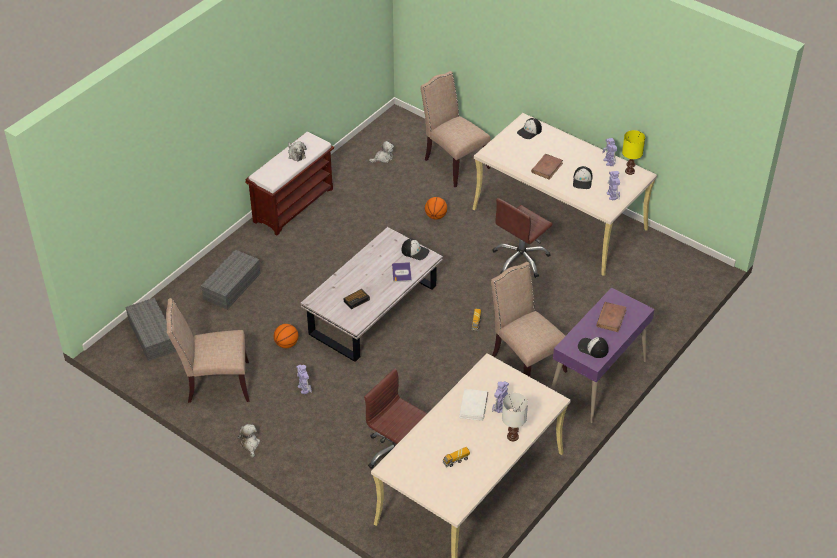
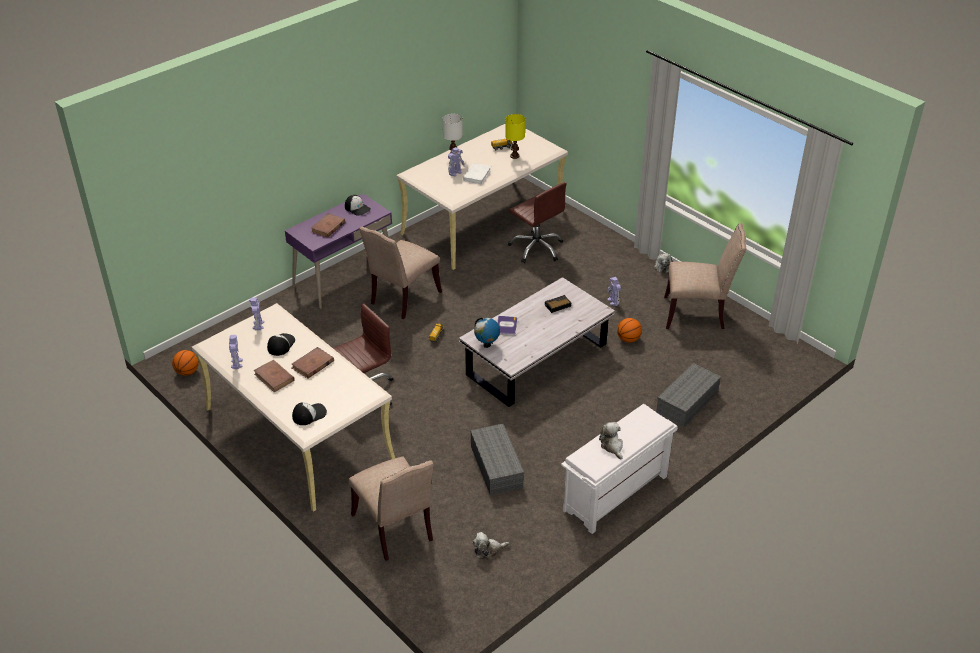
camera: 170 degrees left, 5 degrees down
(153, 336) = (765, 362): grey storage box -> grey storage box (495, 466)
(293, 204) = (615, 494): brown bench -> white bench
(415, 251) = (487, 345): cap -> globe
(435, 216) = (442, 456): basketball -> basketball (187, 372)
(525, 362) = (402, 298): beige chair -> beige chair turned 60 degrees clockwise
(572, 154) = (274, 377): none -> brown book
(630, 171) = (220, 349): yellow table lamp -> yellow table lamp (514, 156)

